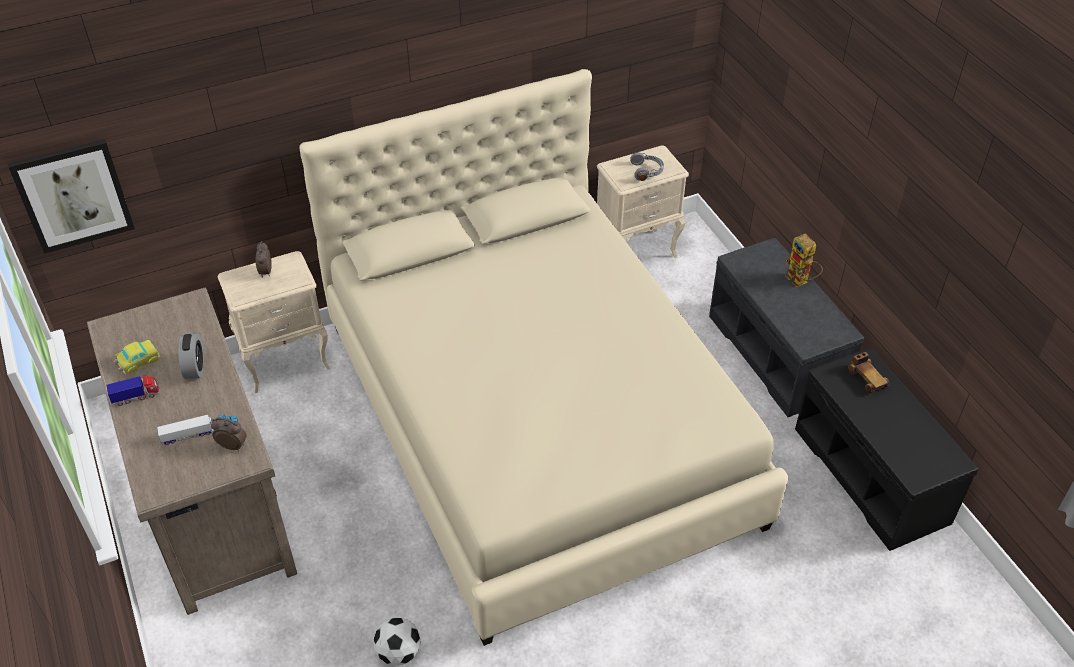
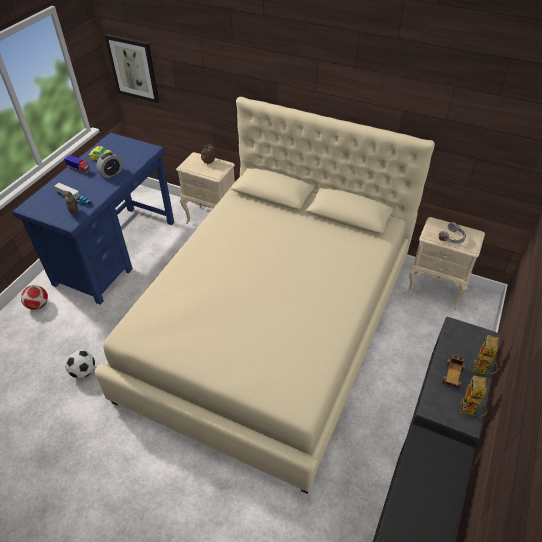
camera: 50 degrees right, 0 degrees up
(210, 651) = (38, 305): none -> football
(211, 501) = (116, 251): brown desk -> blue desk
(833, 322) = (469, 411): none -> toy robot
(867, 378) = (443, 463): toy car -> toy car (452, 375)

